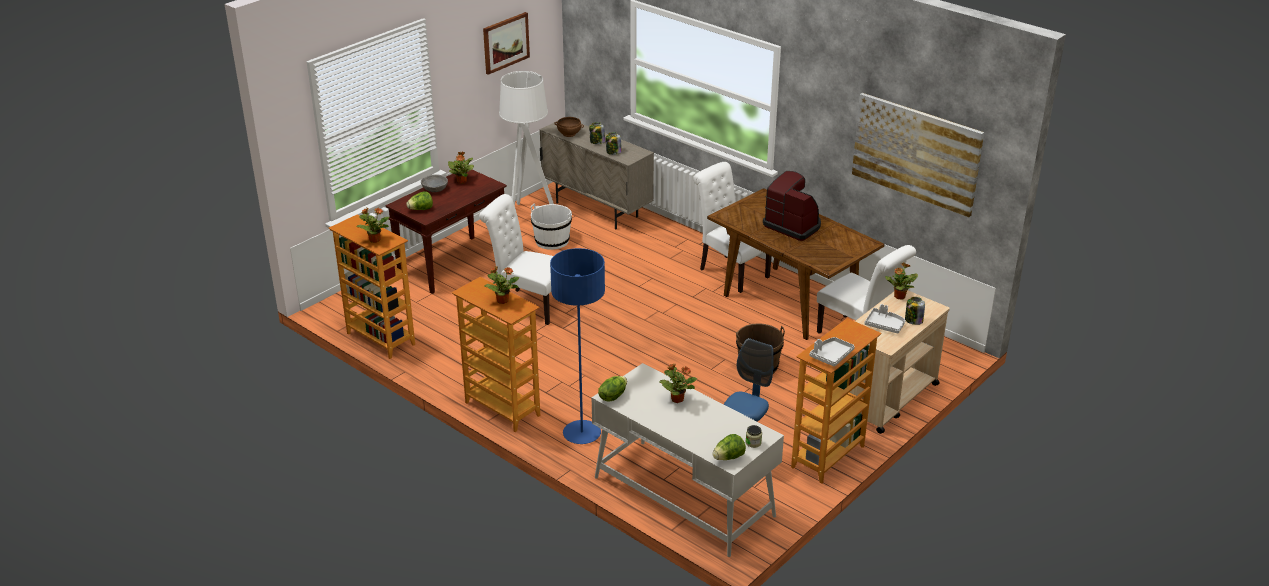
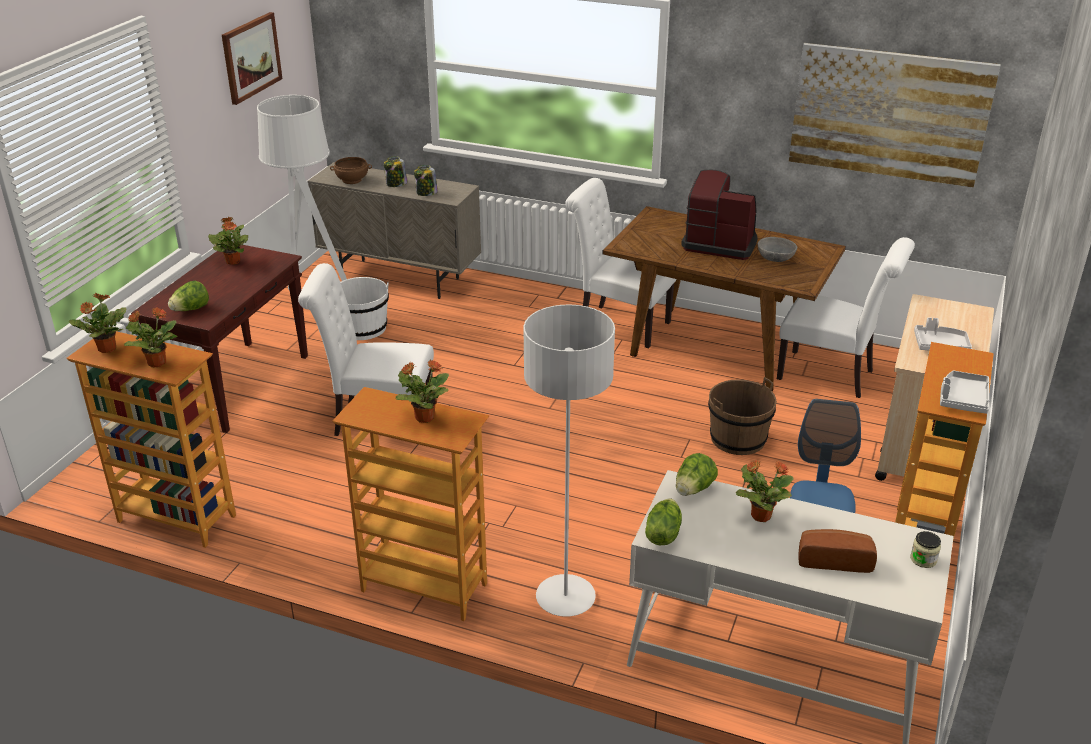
camera: 20 degrees left, 0 degrees up
(434, 189) = (197, 278): grey bowl -> grey bowl (775, 258)
(582, 434) = (565, 597): blue floor lamp -> grey floor lamp
(700, 431) = (833, 559): none -> bread
(728, 457) = (909, 594): lettuce -> lettuce (693, 489)
(899, 297) = (924, 306): potted plant -> potted plant (106, 349)
(913, 320) = (968, 332): jar -> none

